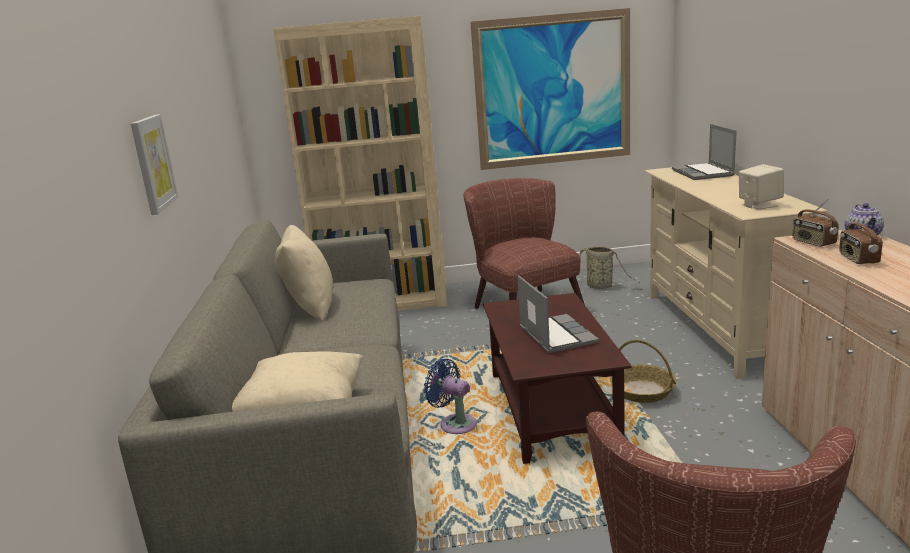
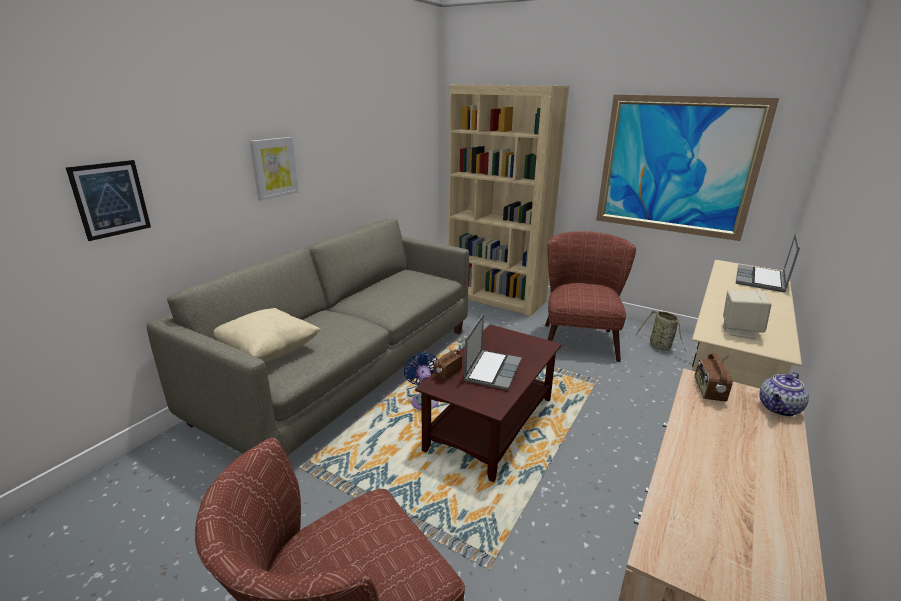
camera: 35 degrees right, 5 degrees up
(49, 233) = (111, 199): none -> picture
(310, 307) = (384, 284): beige pillow -> none
(643, 391) = (572, 446): basket -> none
(857, 259) = (711, 429): radio -> radio (447, 374)

